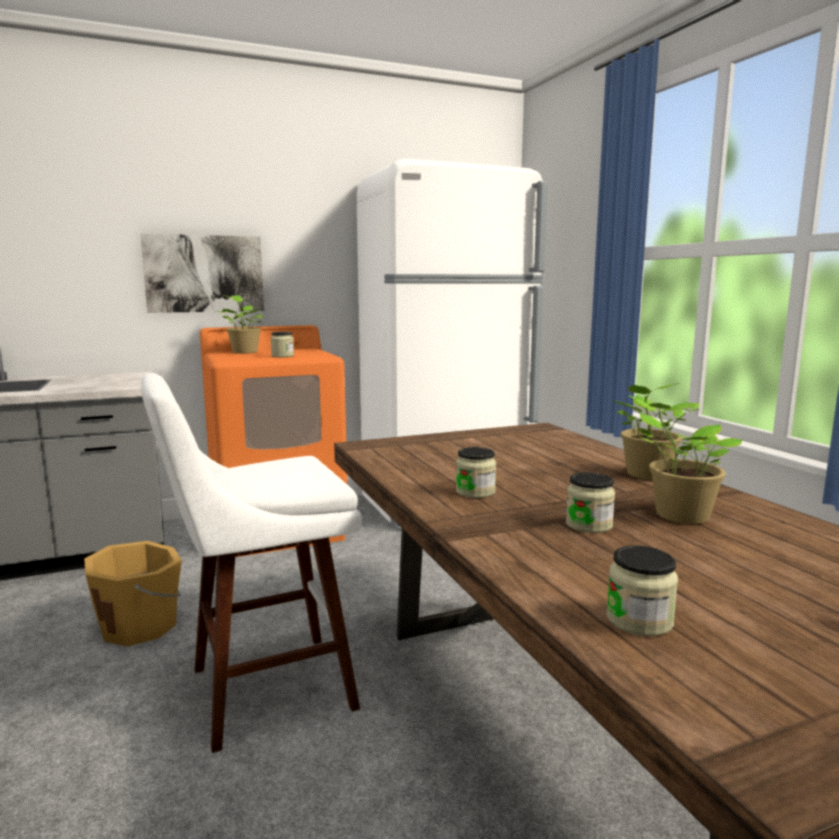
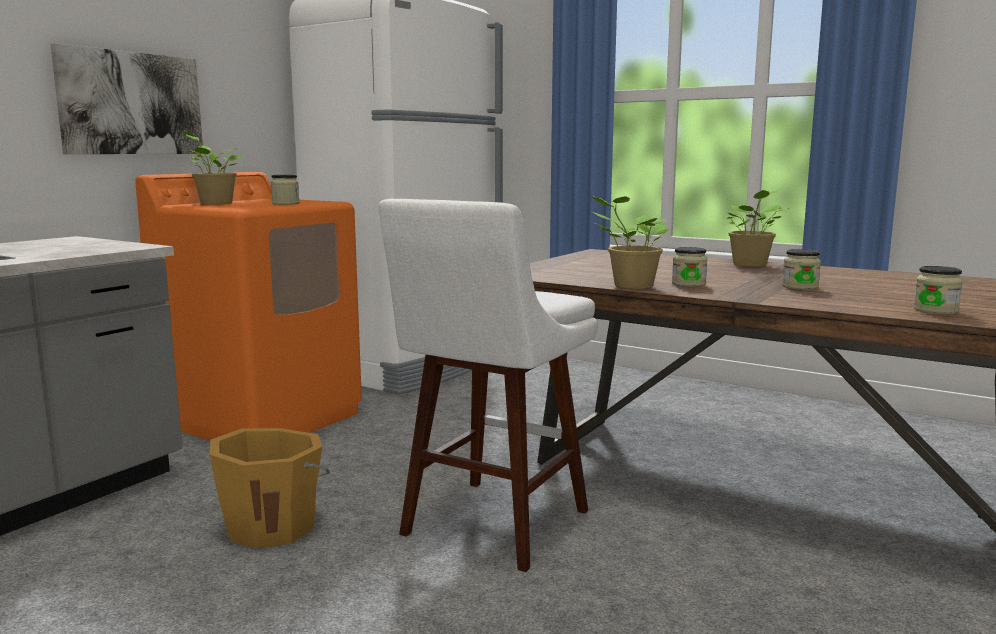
camera: 35 degrees left, 0 degrees up
(677, 515) = (824, 277): potted plant -> potted plant (630, 286)

